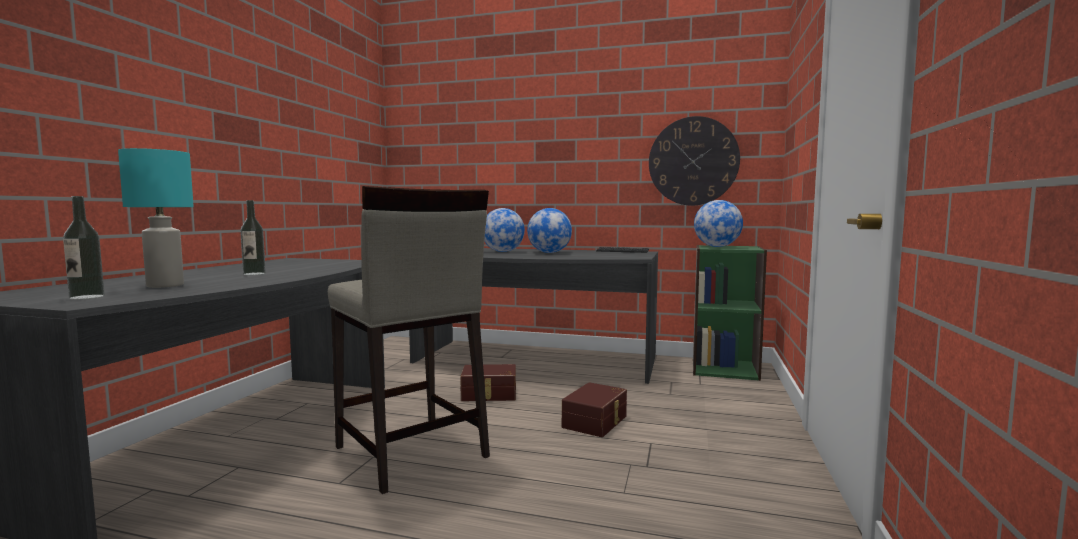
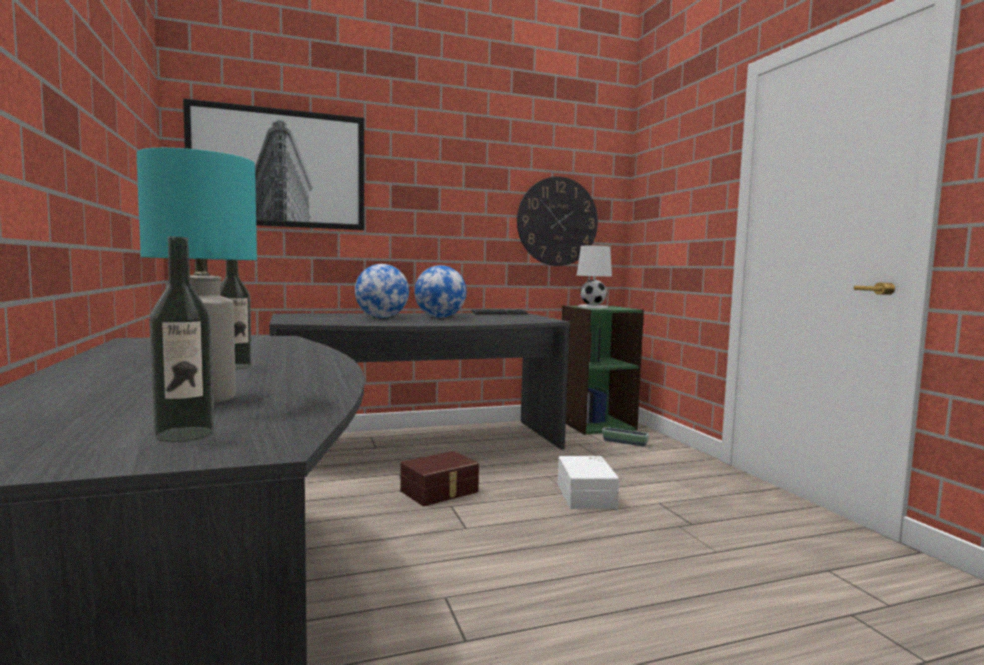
camera: 35 degrees left, 0 degrees up
(410, 452) = (478, 578): beige stool -> none
(453, 138) = (279, 168): none -> picture
(596, 422) = (587, 495): brown storage box -> white storage box
(717, 247) = (592, 307): globe -> white table lamp
(722, 388) = (624, 442): none -> planter

